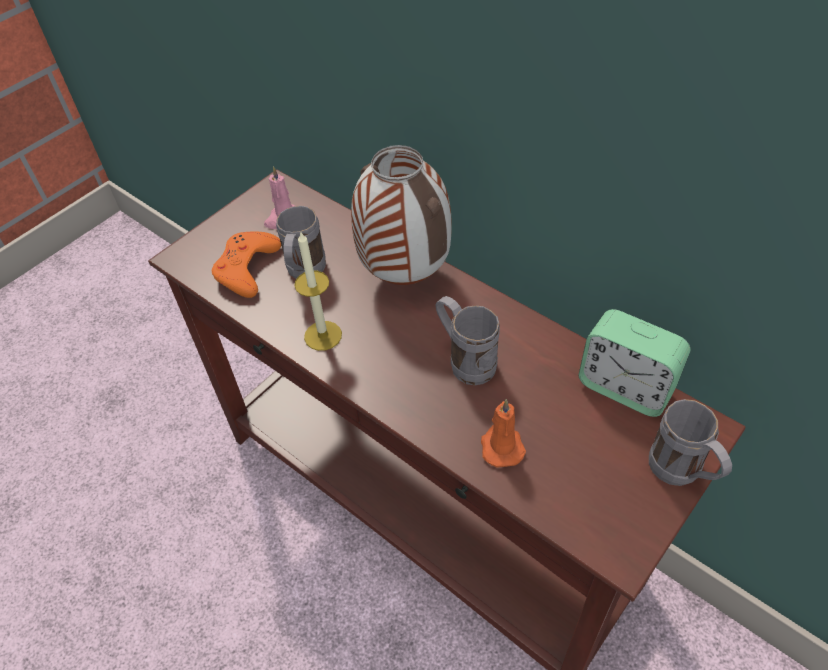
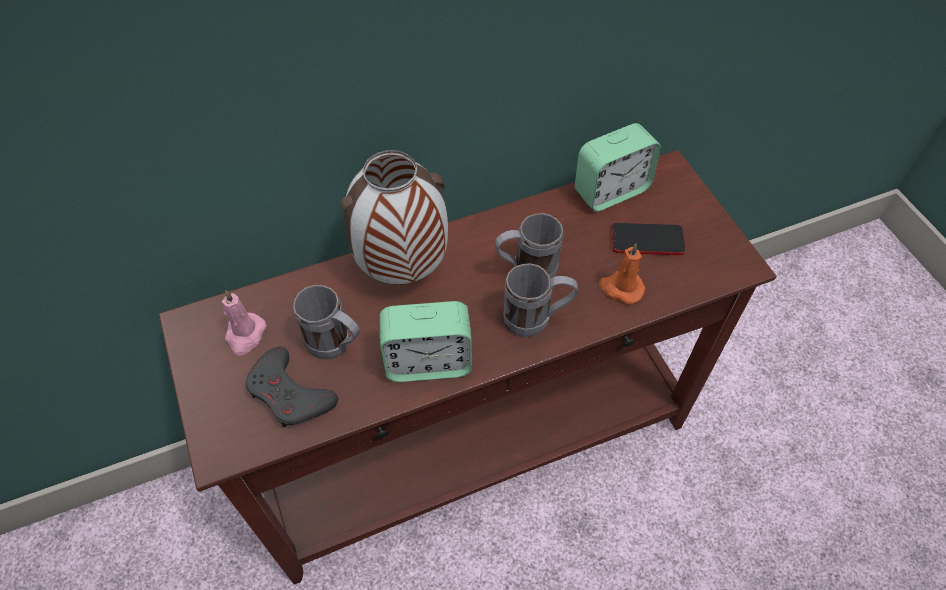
camera: 65 degrees left, 5 degrees up
(247, 268) = (290, 394): orange game controller -> grey game controller
(323, 335) = (428, 362): candle -> alarm clock
(583, 445) = (647, 240): none -> phone
(681, 474) = (698, 201): grey mug -> grey mug (536, 320)

